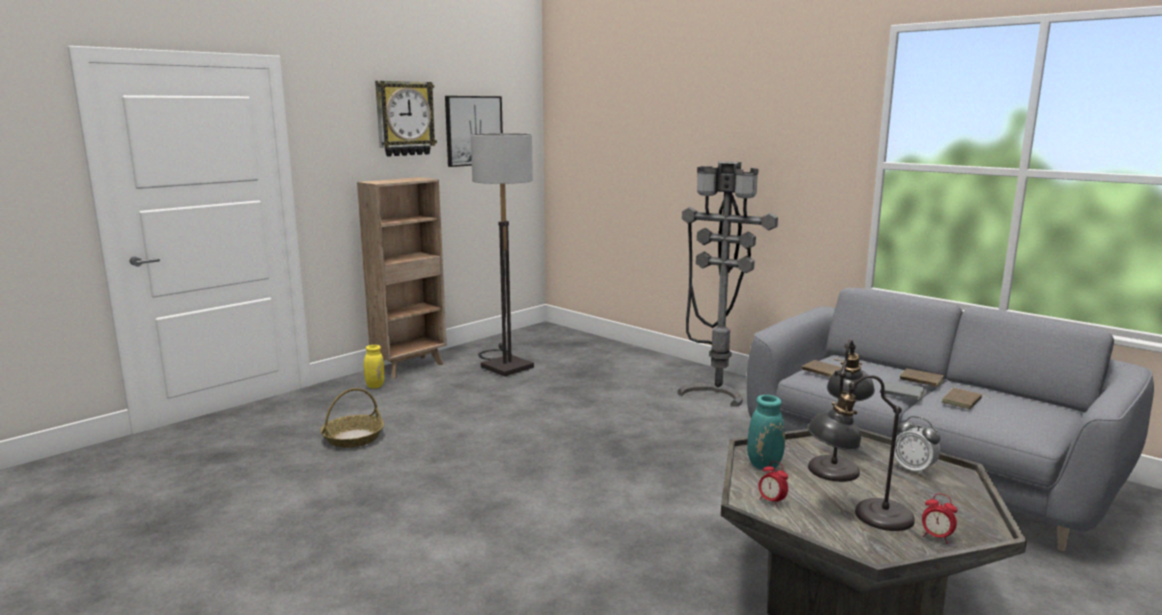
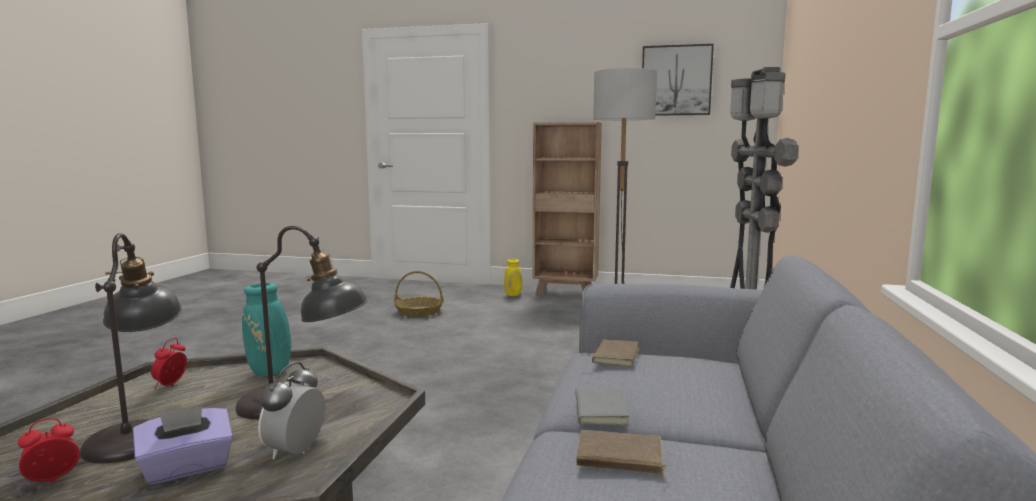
camera: 60 degrees right, 5 degrees down
(404, 118) = (596, 69): wall clock -> none
(921, 380) = (696, 420): brown book -> none
(928, 498) = (187, 468): none -> purple tissue box
(936, 537) = (52, 481): alarm clock -> alarm clock turned 45 degrees clockwise

